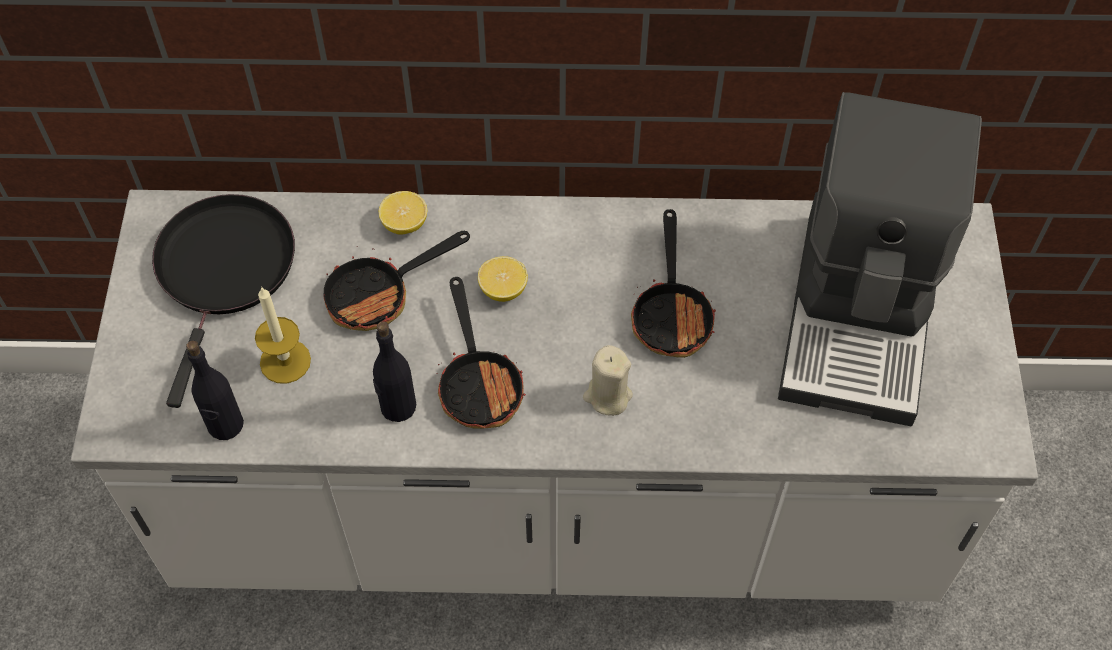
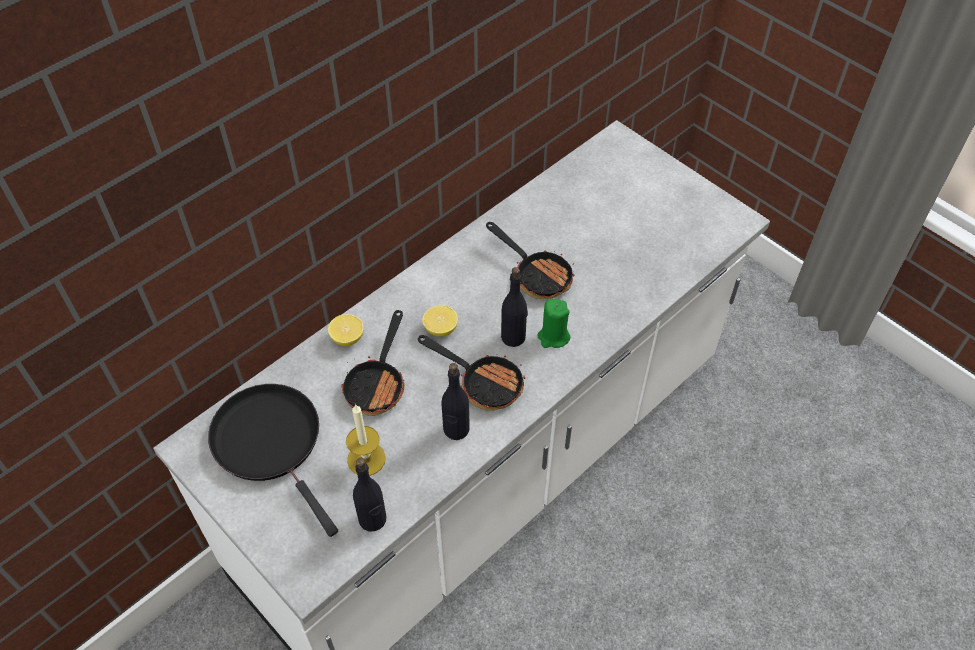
camera: 45 degrees left, 5 degrees down
(566, 360) = (513, 337): none -> black bottle
(607, 396) = (553, 337): beige candle -> green candle
(862, 315) = (621, 209): coffee machine -> none

